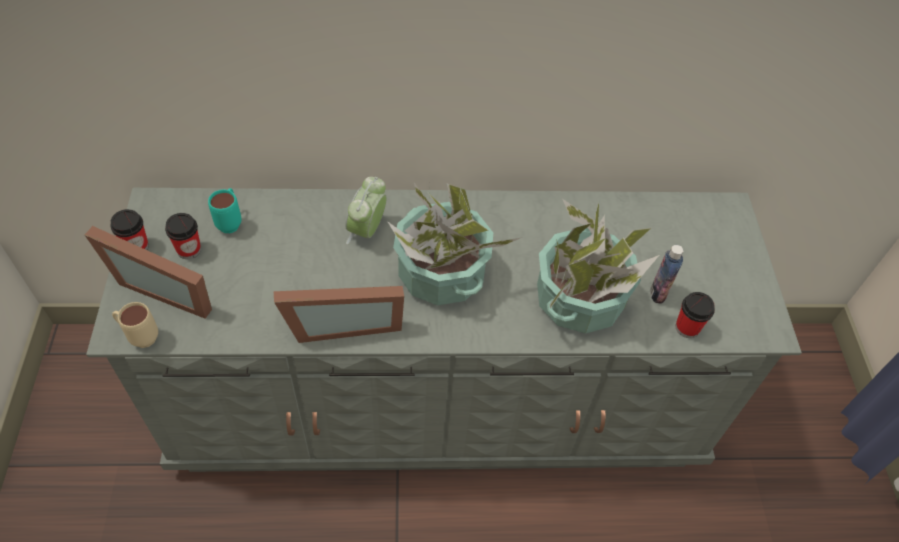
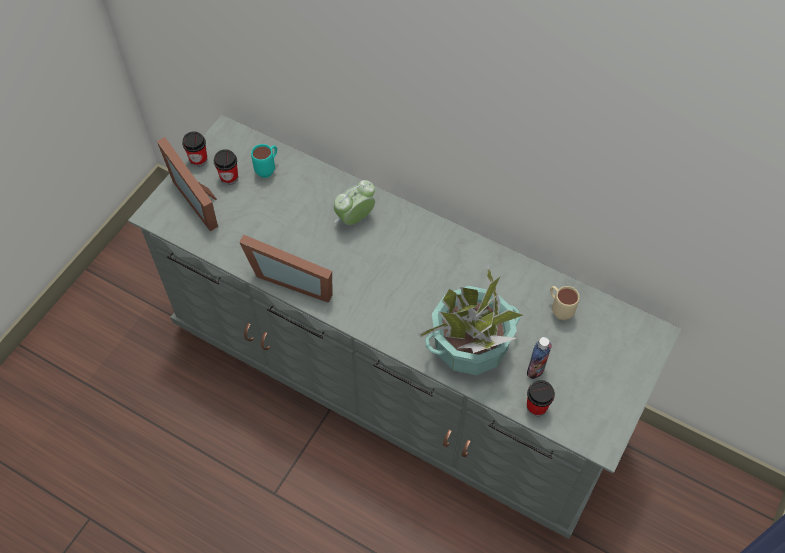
camera: 35 degrees right, 5 degrees up
(139, 337) = (164, 224): beige mug -> beige mug (559, 309)
(441, 273) = (384, 275): potted plant -> none

